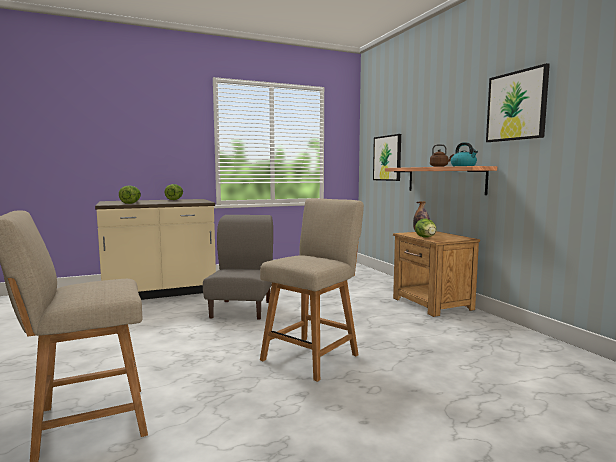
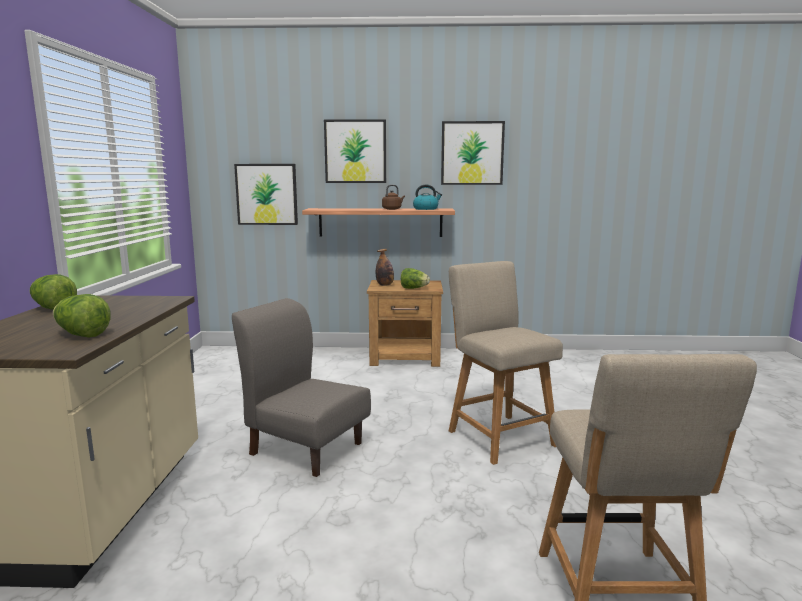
camera: 65 degrees left, 5 degrees up
(432, 119) = (355, 151): none -> picture

